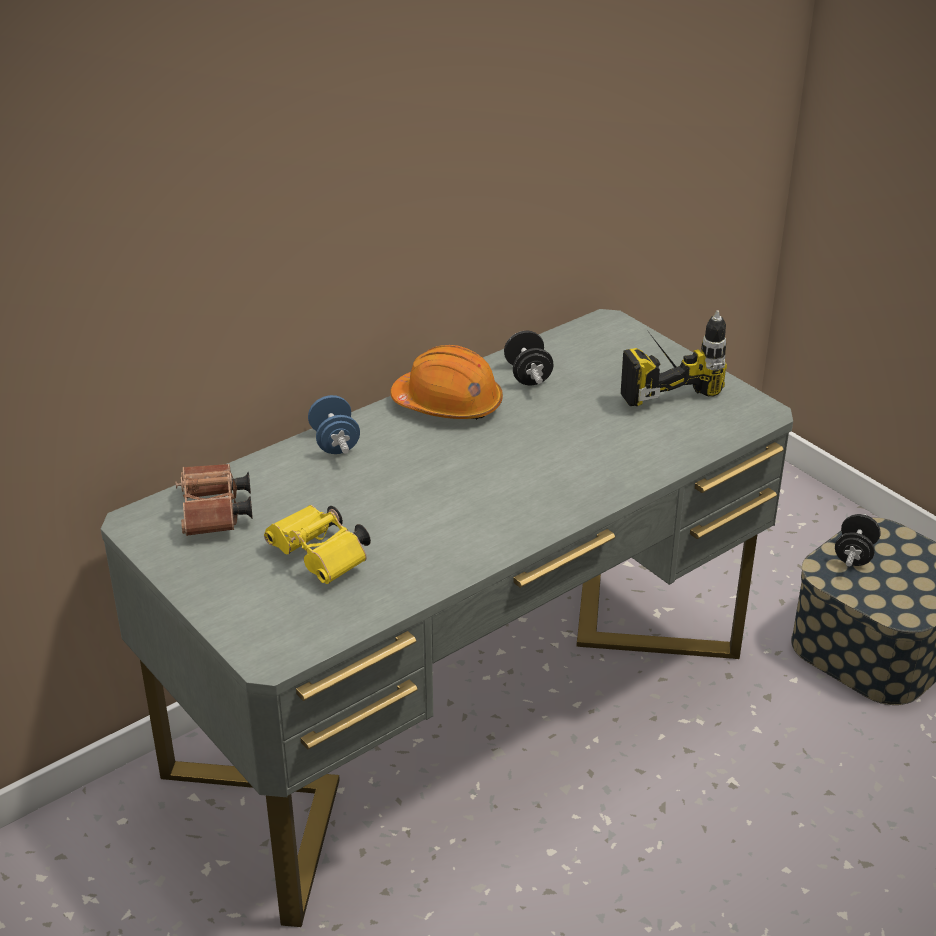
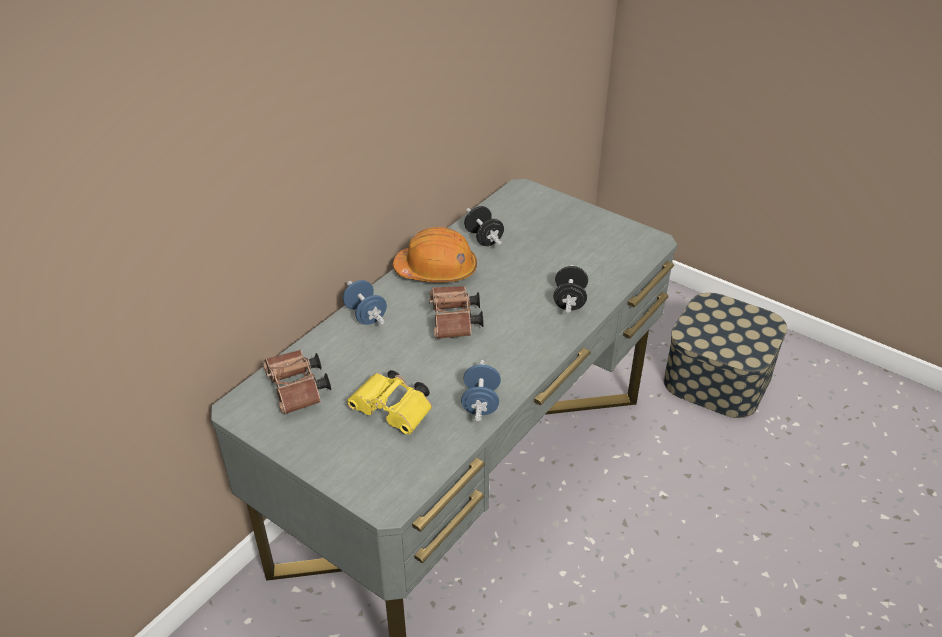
camera: 15 degrees left, 5 degrees up
(435, 566) = (481, 403): none -> blue dumbbell
(444, 469) = (454, 323): none -> brown binoculars
(659, 379) = (575, 227): power drill -> none
(854, 555) = (702, 322): black dumbbell -> black dumbbell (569, 301)

